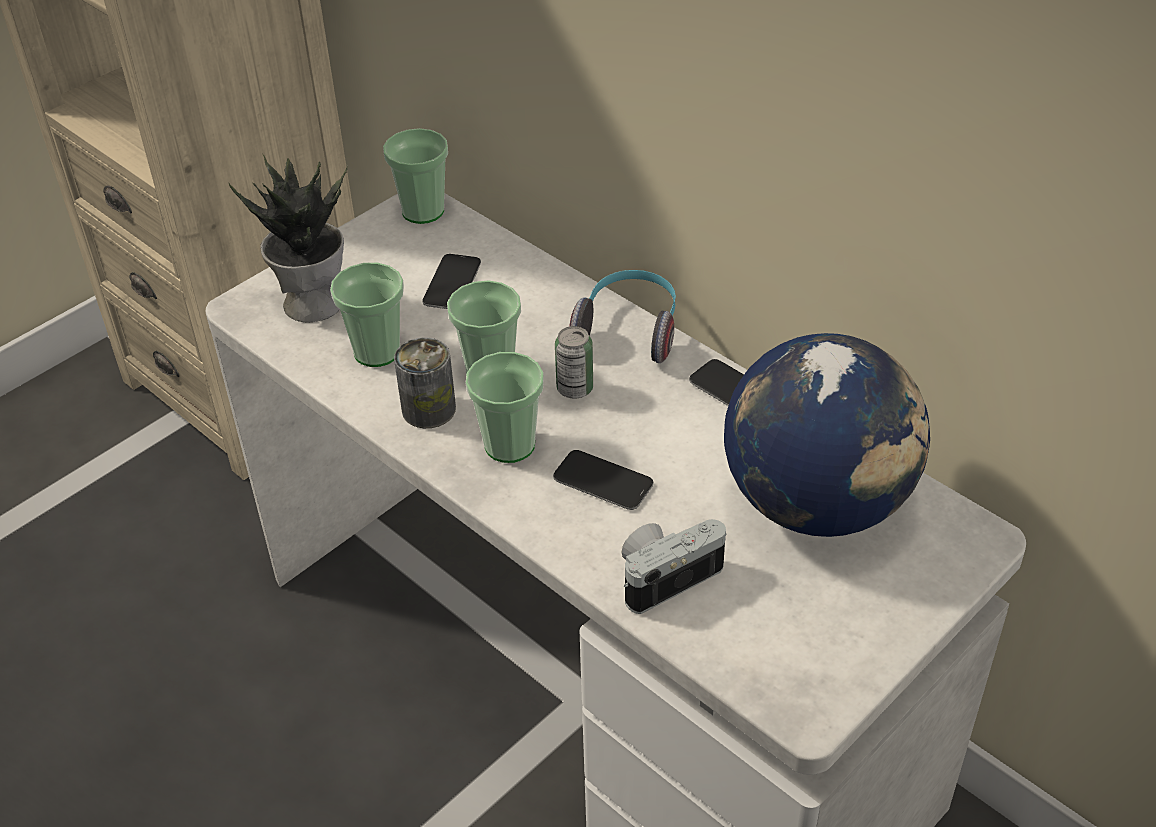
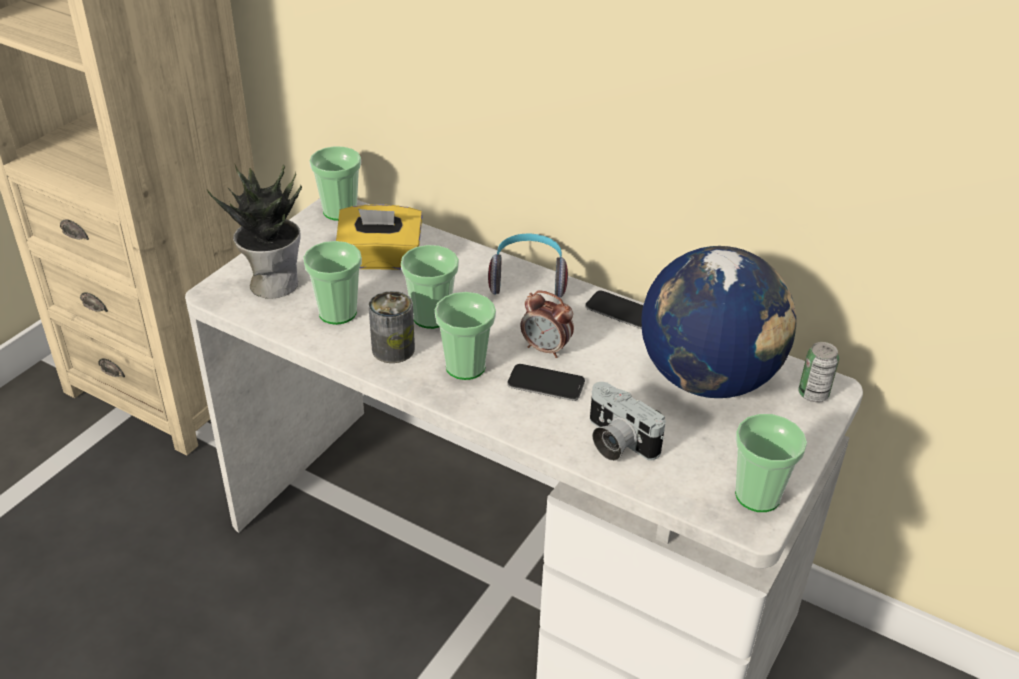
camera: 15 degrees left, 5 degrees down
(452, 283) = (380, 259): phone -> yellow tissue box
(575, 388) = (501, 322): can -> can (813, 394)
(619, 433) = (546, 349): none -> alarm clock
(666, 575) = (616, 442): camera -> camera turned 90 degrees counterclockwise
(825, 677) = (757, 495): none -> cup

